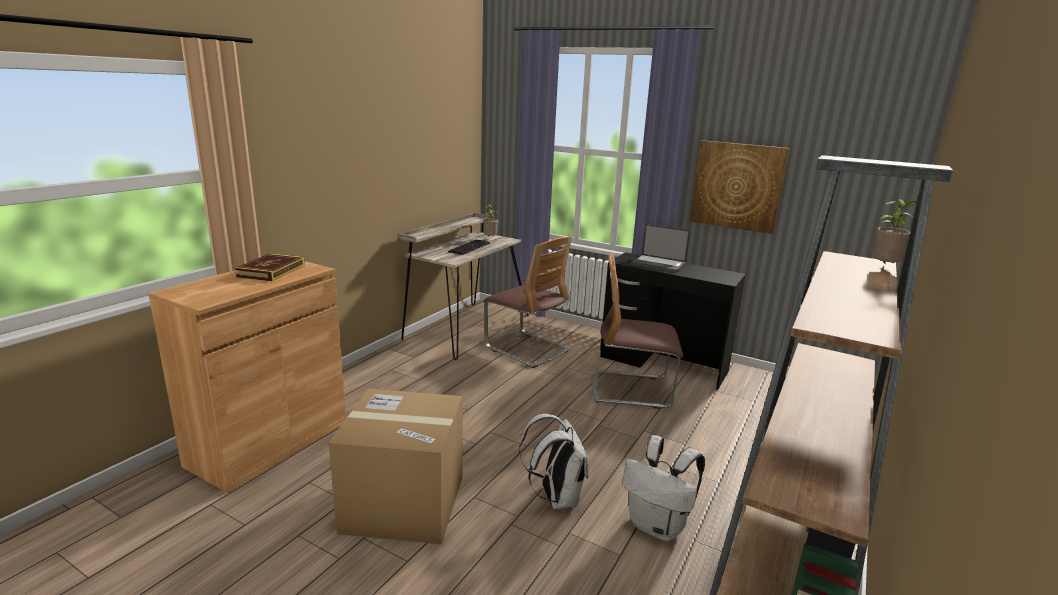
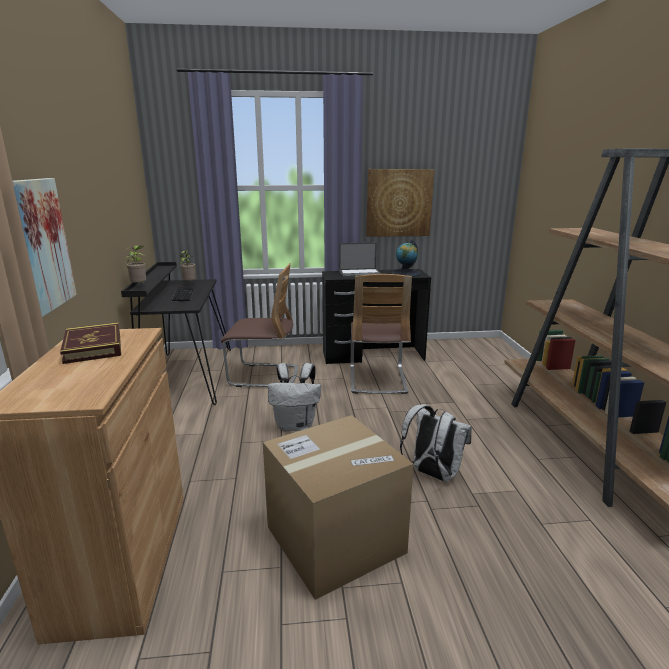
camera: 35 degrees left, 0 degrees up
(293, 186) = (40, 245): none -> picture
(464, 327) = (186, 376): beige desk -> black desk
(631, 390) = (377, 379): chair -> chair turned 60 degrees counterclockwise
(658, 526) = (511, 461): white backpack -> white backpack (296, 425)
(713, 275) = (406, 273): none -> globe
(884, 268) = (602, 230): potted plant -> potted plant (139, 286)

